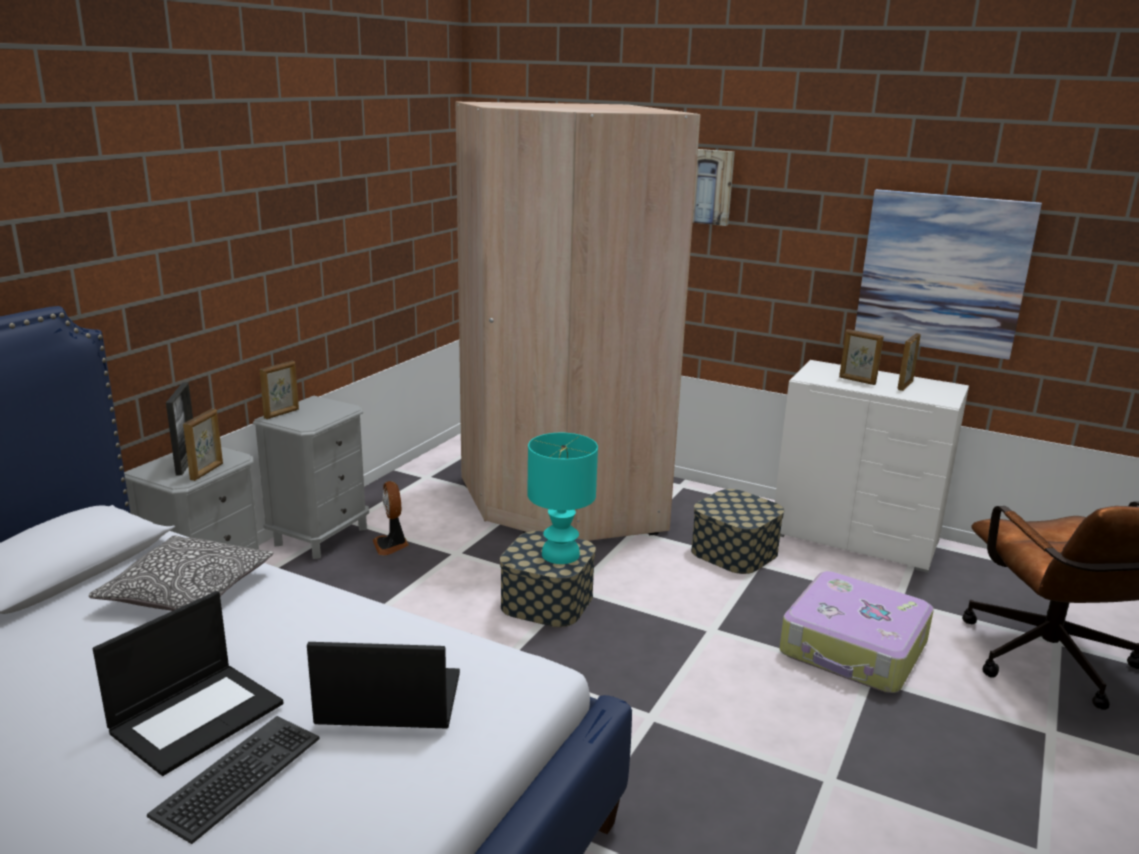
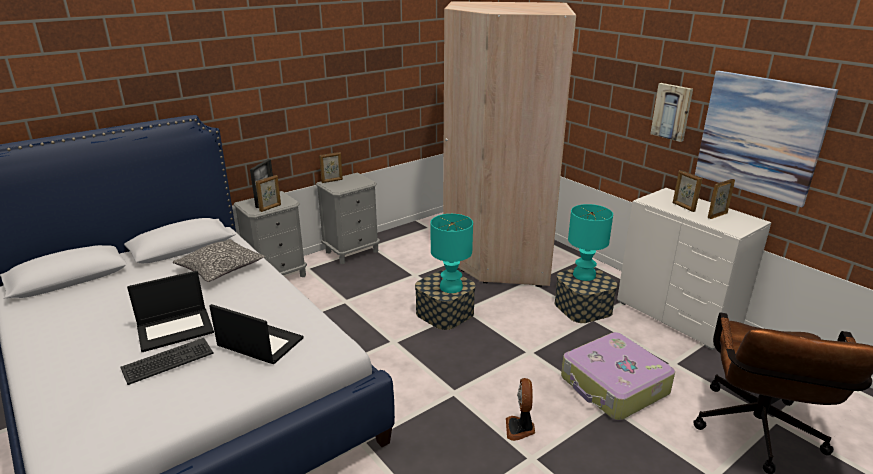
camera: 25 degrees right, 5 degrees up
(391, 545) = (384, 263): fan -> fan (520, 428)
(708, 186) = (611, 61): picture -> picture (672, 111)
(731, 502) = (584, 275): none -> turquoise table lamp

